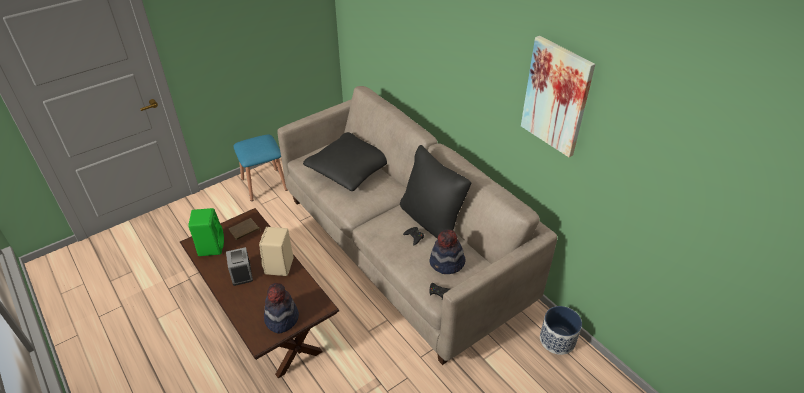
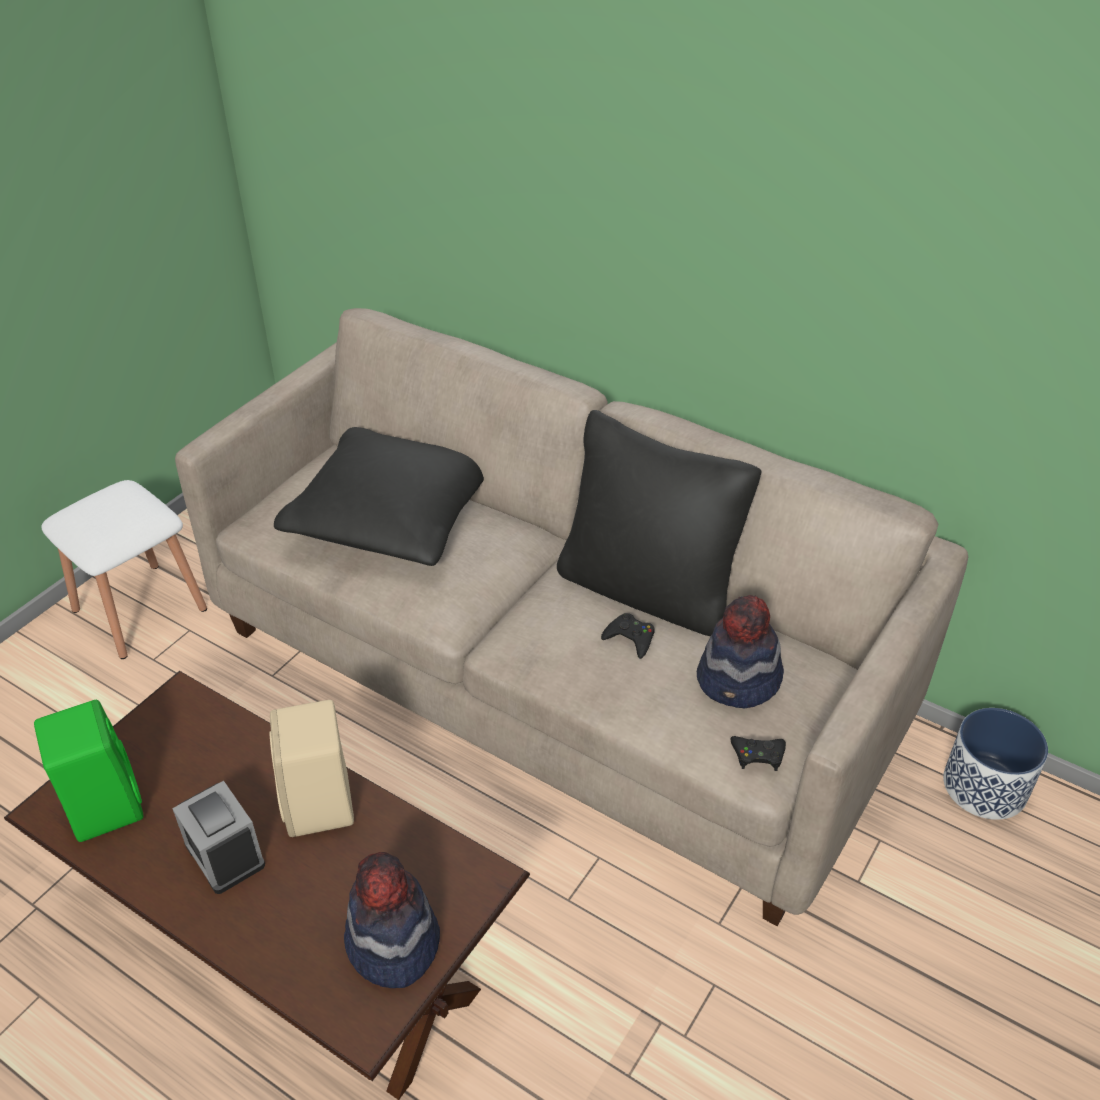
camera: 20 degrees left, 0 degrees up
(244, 231) = (179, 738): brown book -> none
(264, 184) = (139, 609): blue stool -> white stool
(556, 96) = (956, 213): picture -> none

